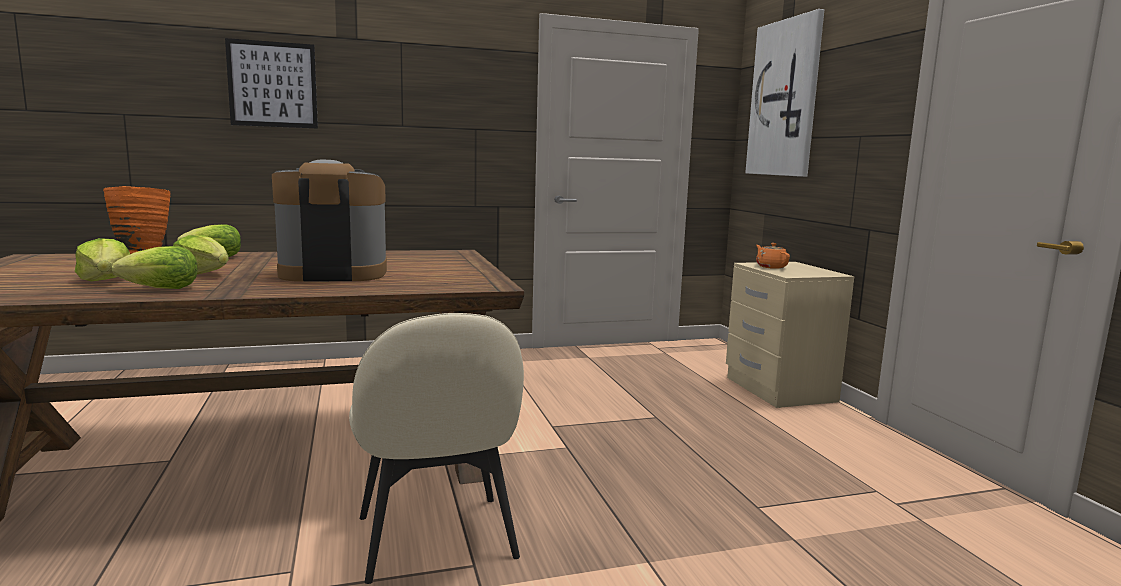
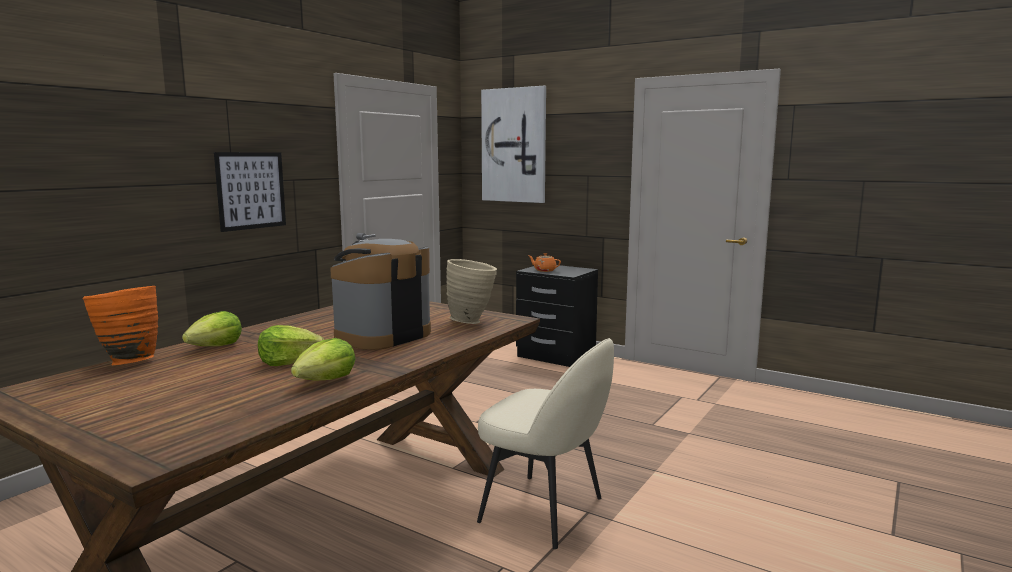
camera: 40 degrees left, 0 degrees up
(106, 280) = (239, 388): lettuce -> none
(272, 84) = (105, 147): picture -> picture (251, 190)
(449, 280) = (472, 321): none -> beige vase
(778, 390) = (555, 356): beige nightstand -> black nightstand

